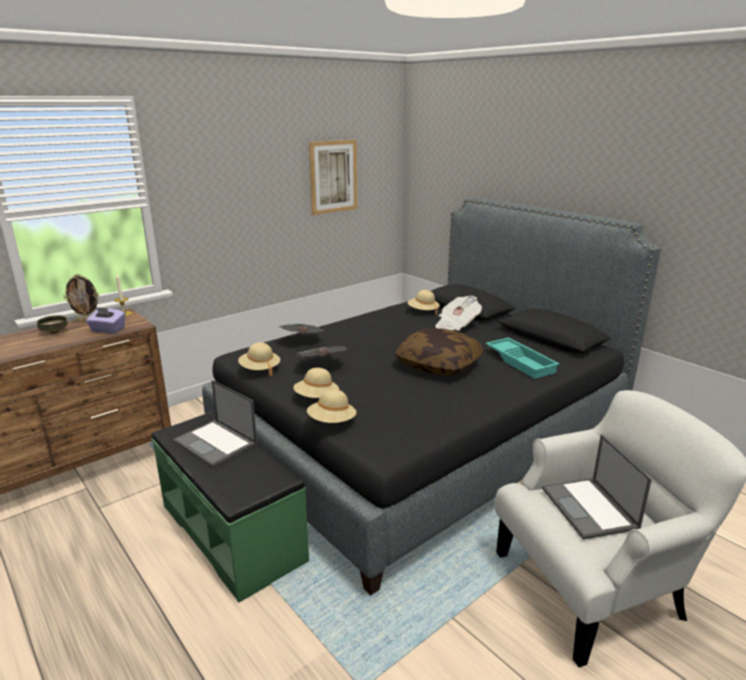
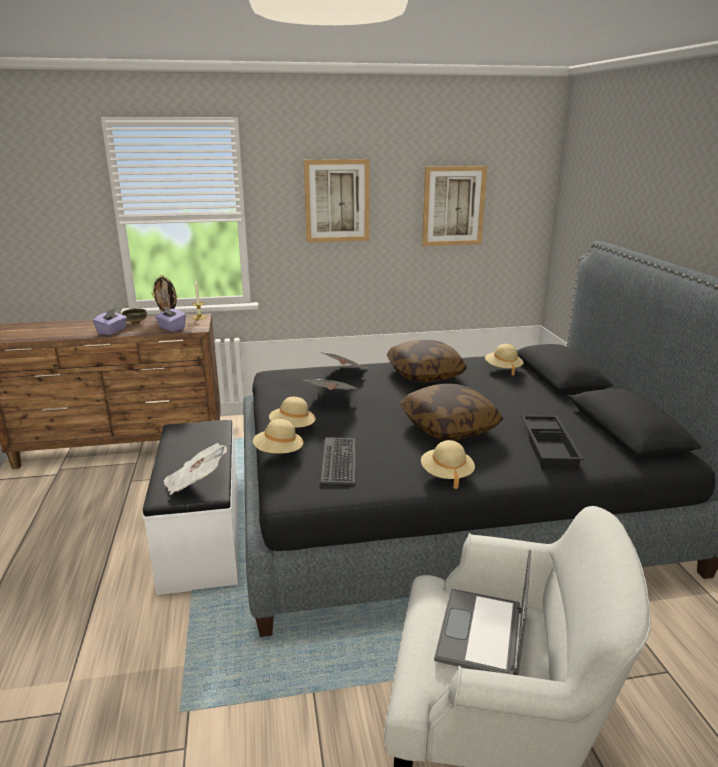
camera: 30 degrees right, 0 degrees up
(38, 346) = (112, 331): none -> purple tissue box
(216, 443) = (197, 447): laptop -> none
(233, 532) = (203, 535): green bench -> white bench
(236, 178) = (337, 201): none -> picture
(260, 369) = (276, 390): beige hat -> beige hat (446, 474)
(370, 327) = (425, 374): none -> pillow
(390, 413) = (340, 460): none -> keyboard
(456, 325) = (523, 390): newspaper -> newspaper (195, 483)
(521, 362) = (550, 447): turquoise tray -> black tray

